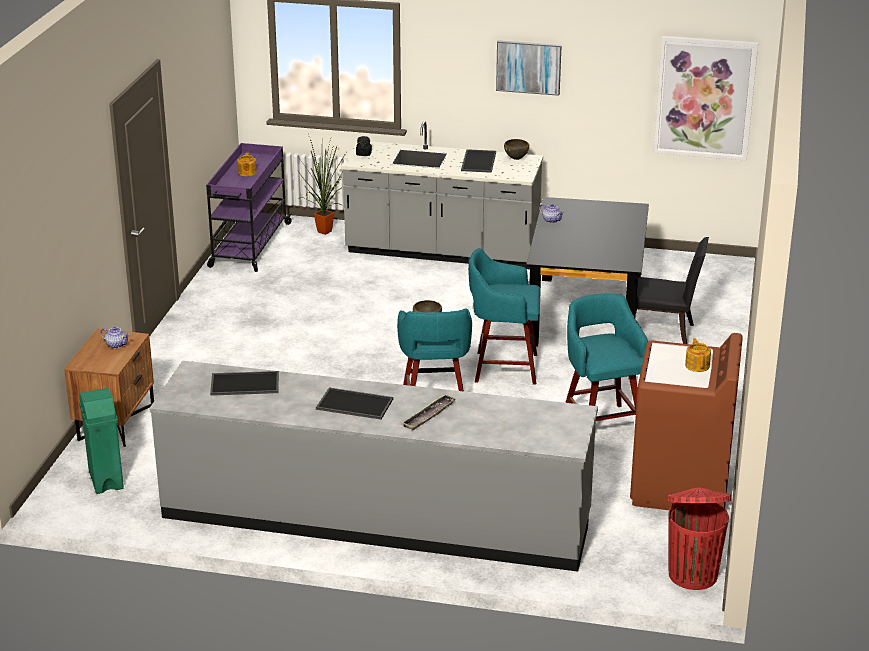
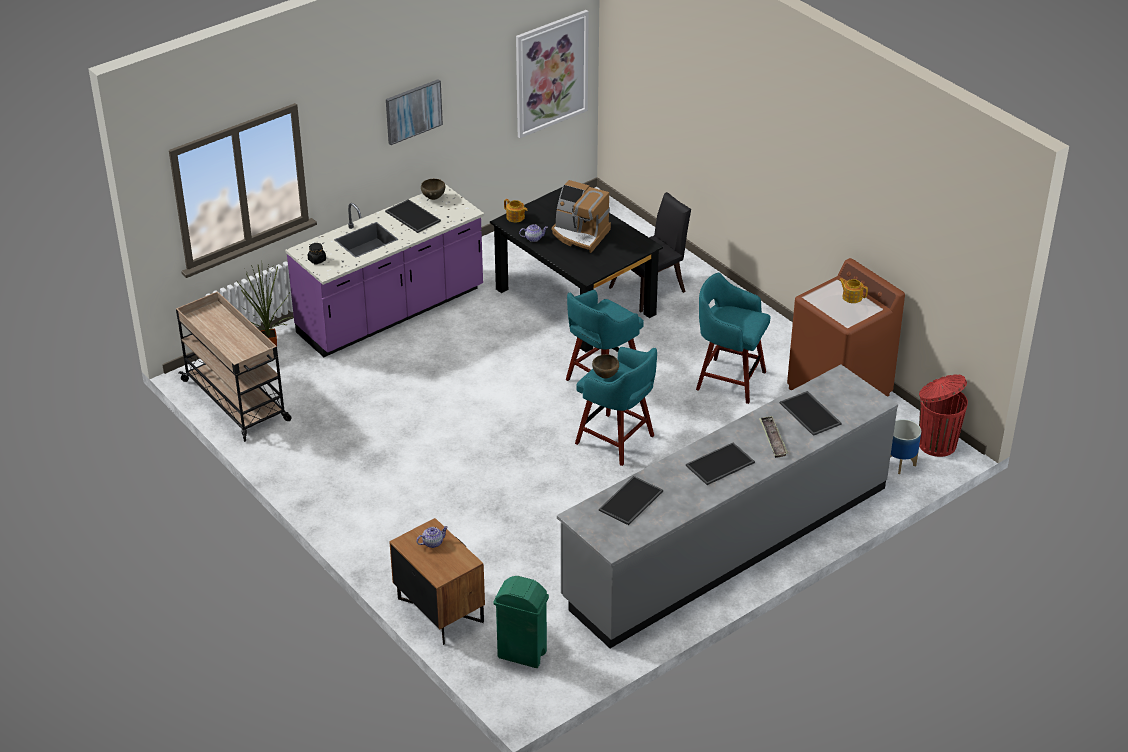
camera: 50 degrees left, 10 degrees up
(247, 172) = (225, 333): teapot -> teapot (515, 217)
(249, 245) = (236, 401): purple cart -> beige cart
(442, 252) = (391, 313): grey counter -> purple counter
(497, 419) = (811, 413): none -> tray
(591, 235) = (580, 235): none -> coffee machine
(628, 565) = (900, 464): none -> planter

